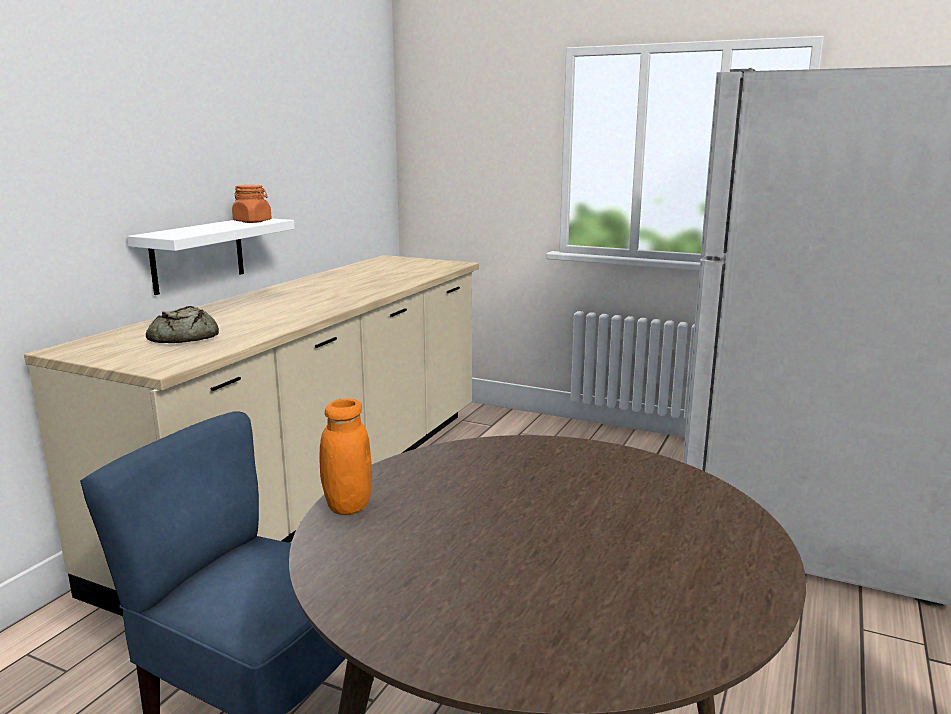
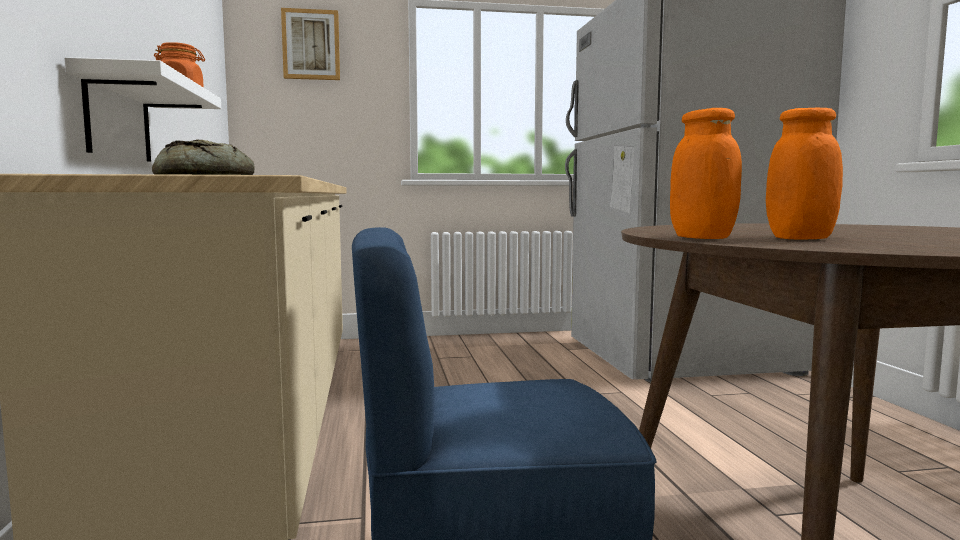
camera: 35 degrees left, 10 degrees down
(406, 533) = (800, 238): none -> orange jar
(468, 107) = (311, 45): none -> picture

